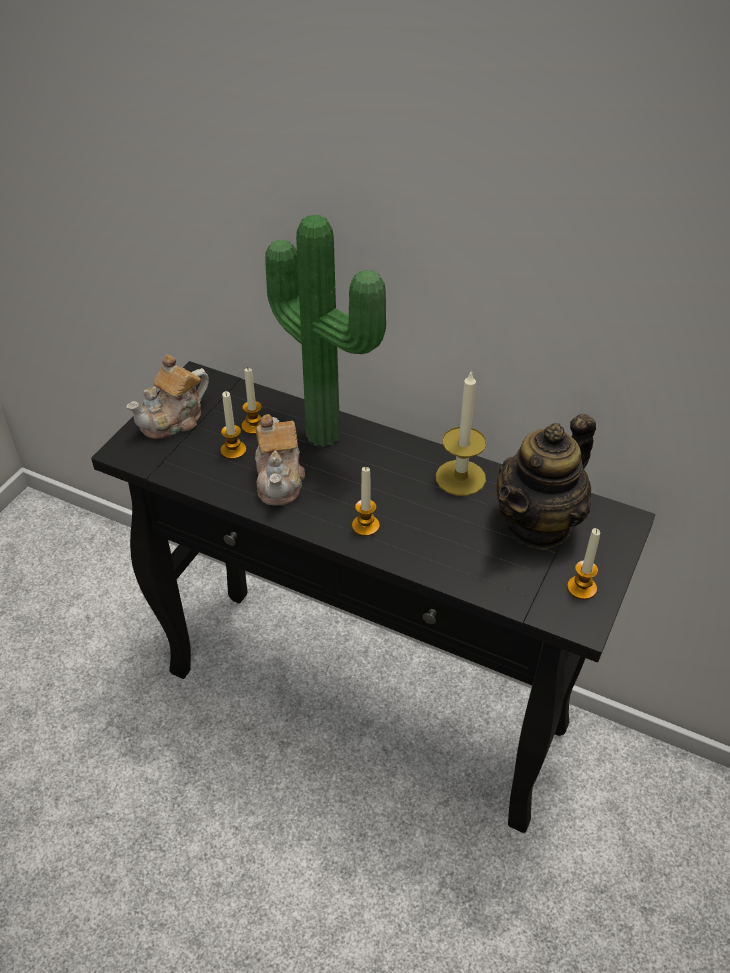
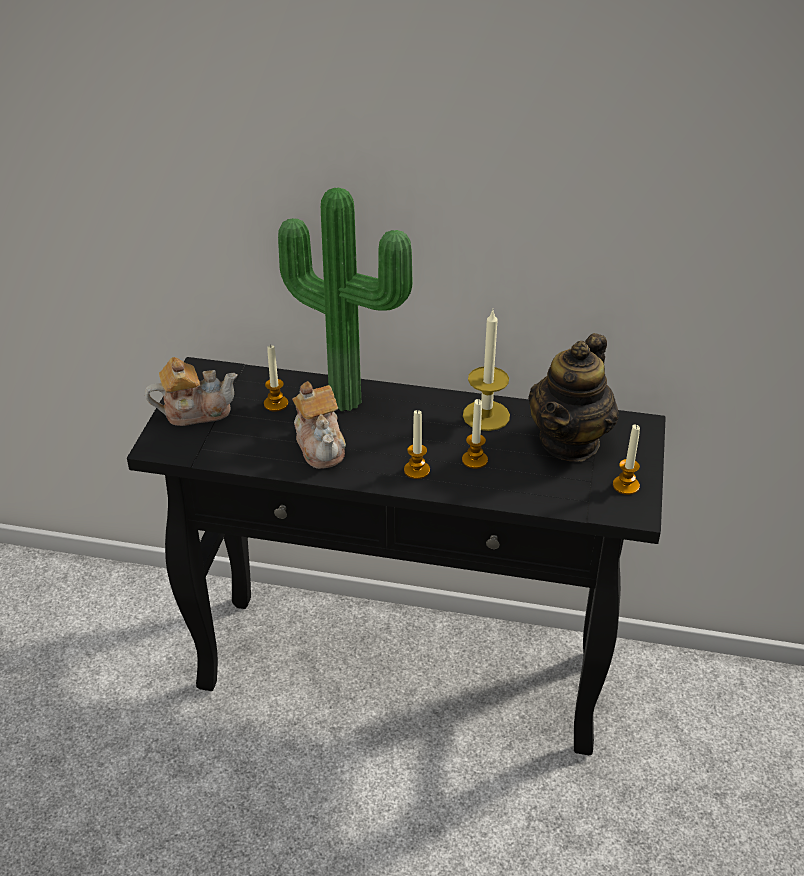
camera: 15 degrees left, 5 degrees down
(174, 420) = (195, 411): teapot -> teapot turned 135 degrees counterclockwise
(233, 450) = (265, 428): candle -> candle (474, 460)

